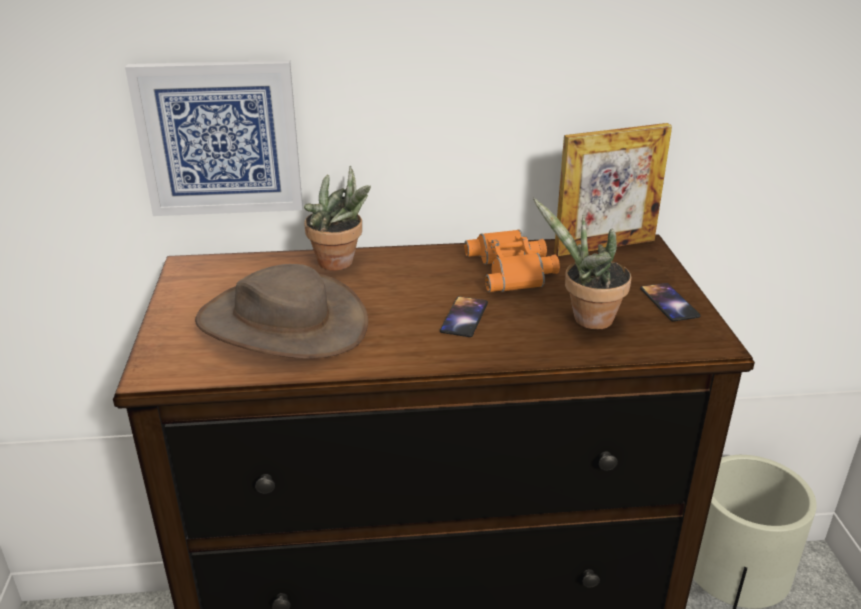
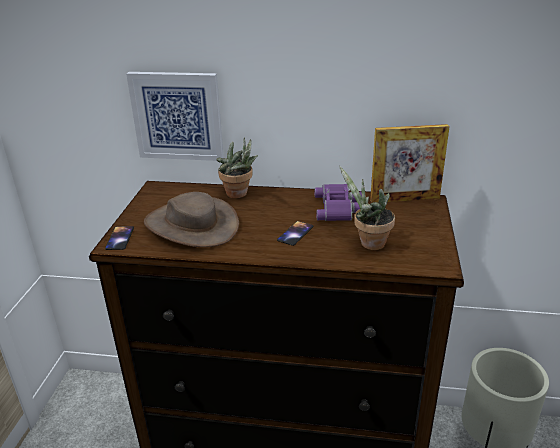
camera: 15 degrees right, 0 degrees up
(513, 269) = (339, 208): orange binoculars -> purple binoculars
(669, 302) = (426, 239): phone -> phone (119, 238)

